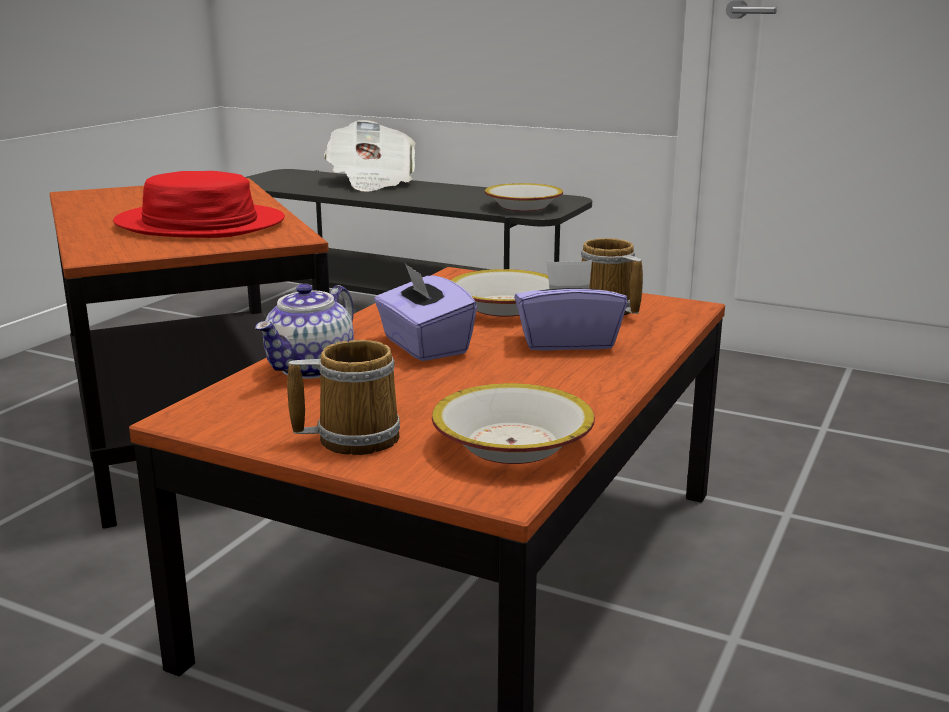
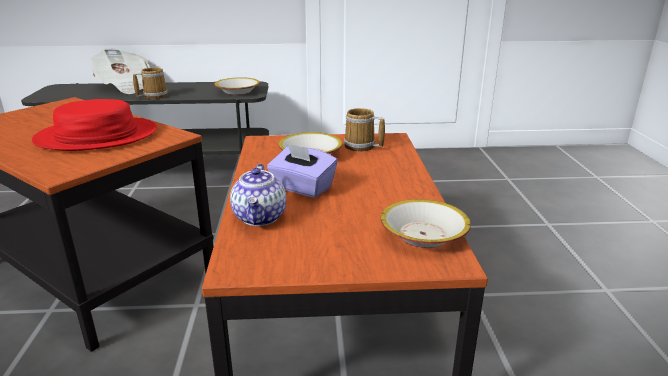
camera: 30 degrees left, 5 degrees up
(353, 437) = (343, 254): mug -> mug (153, 96)
(567, 342) = (368, 169): purple tissue box -> none

